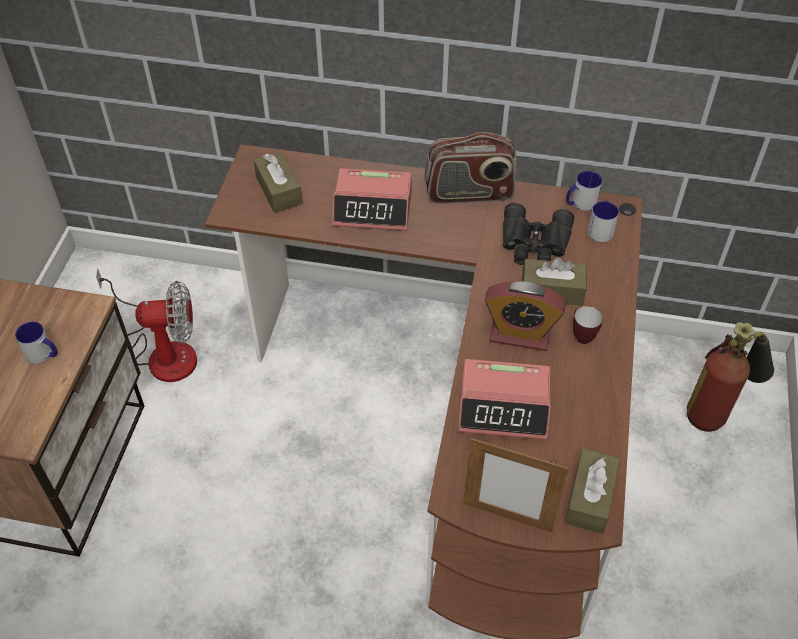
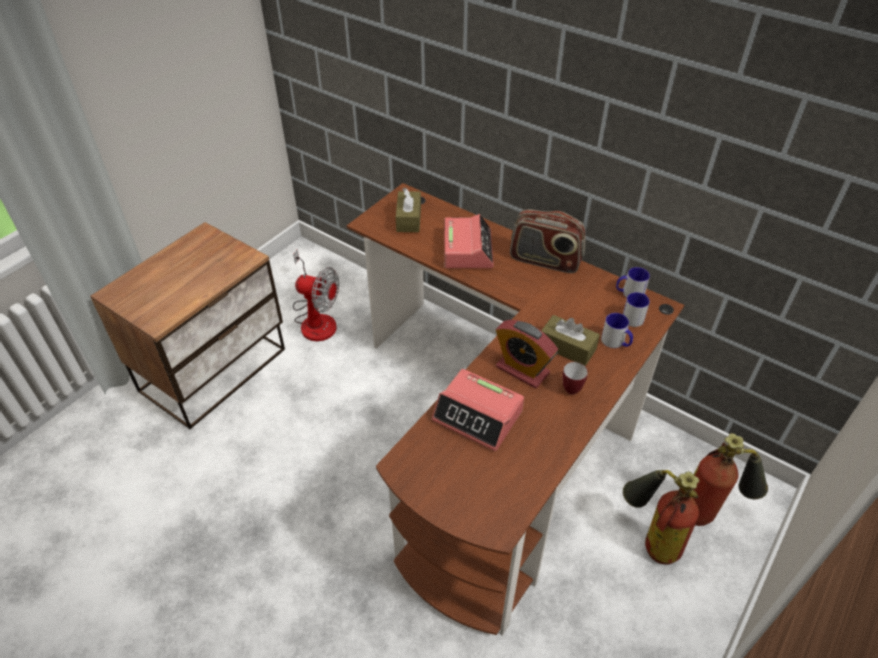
camera: 25 degrees right, 5 degrees down
(43, 354) = (203, 276): mug -> mug (616, 342)
(373, 208) = (467, 249): alarm clock -> alarm clock turned 120 degrees counterclockwise
(507, 517) = (430, 495): picture frame -> none
(534, 244) = (574, 310): black binoculars -> none
(590, 498) = (504, 508): brown tissue box -> none
(674, 464) = (649, 538): none -> fire extinguisher

